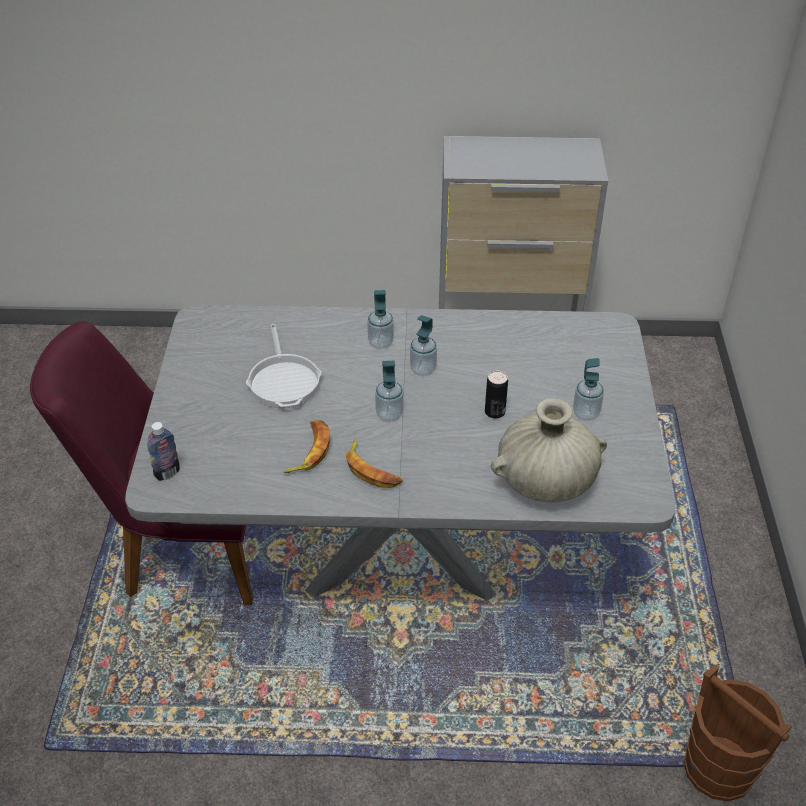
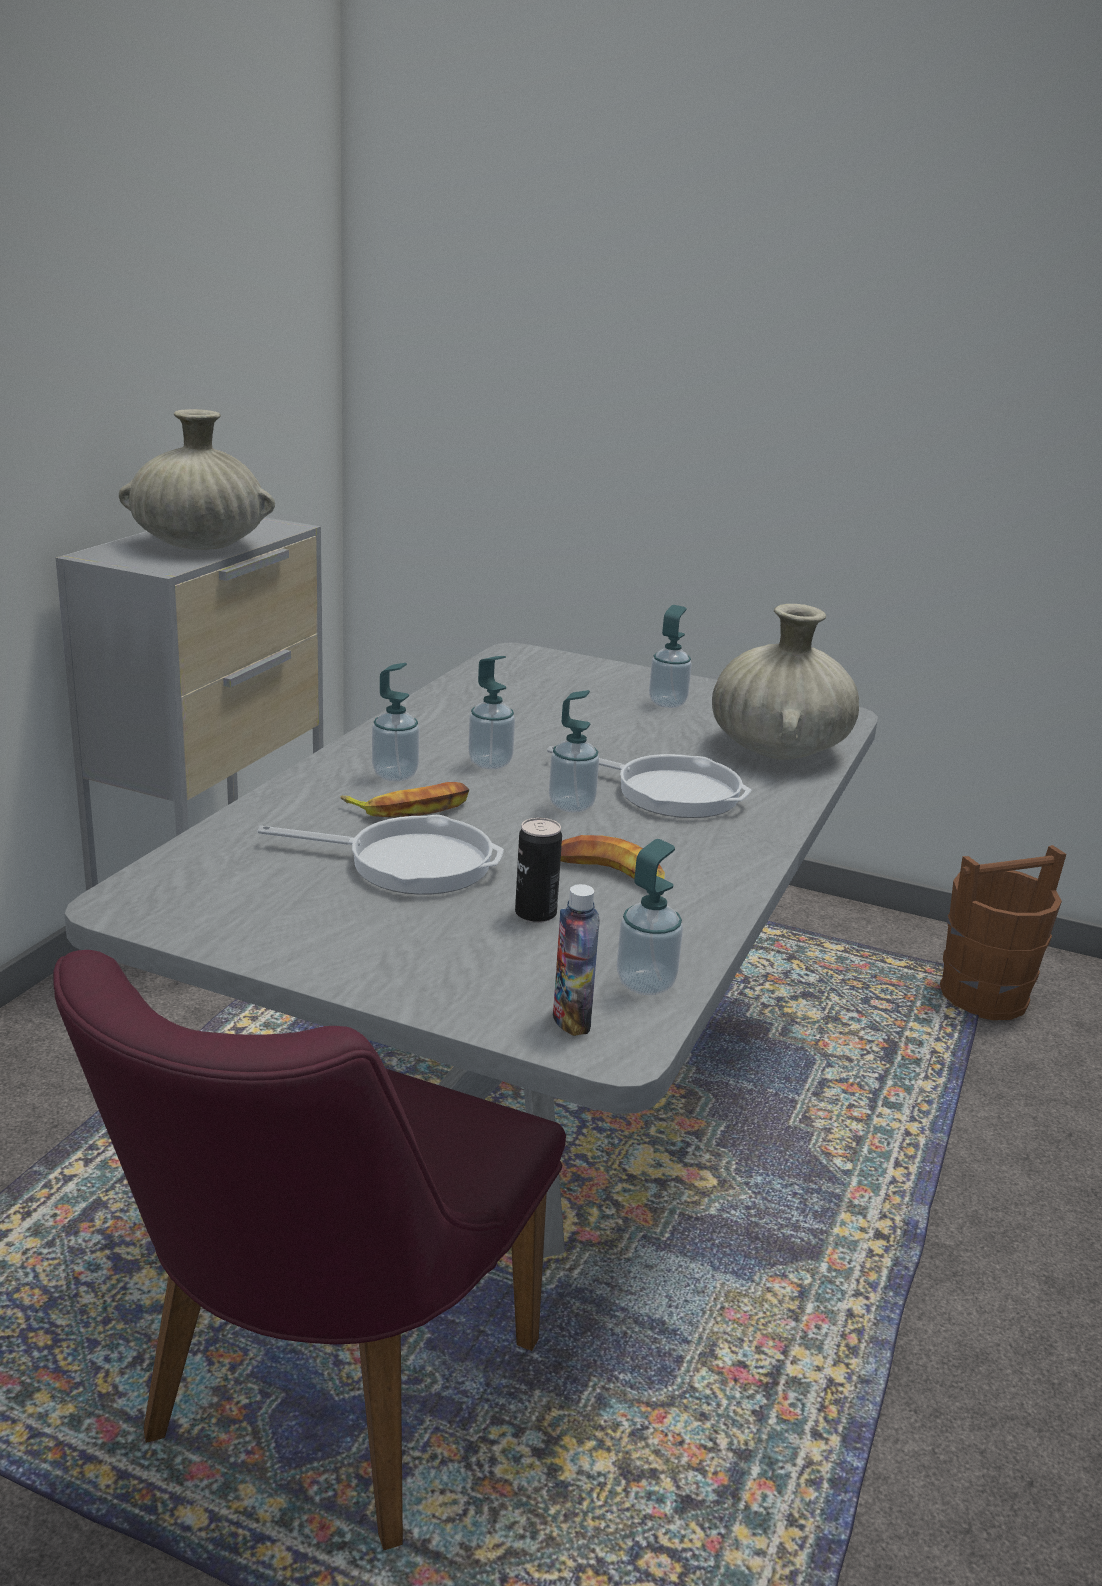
camera: 70 degrees left, 20 degrees down
(210, 488) = (645, 983): none -> soap dispenser
(372, 469) = (686, 842): banana -> banana (411, 808)
(437, 447) = (669, 792): none -> frying pan
(494, 412) = (623, 744): can -> can (535, 913)
(514, 162) = (200, 545): none -> beige vase

